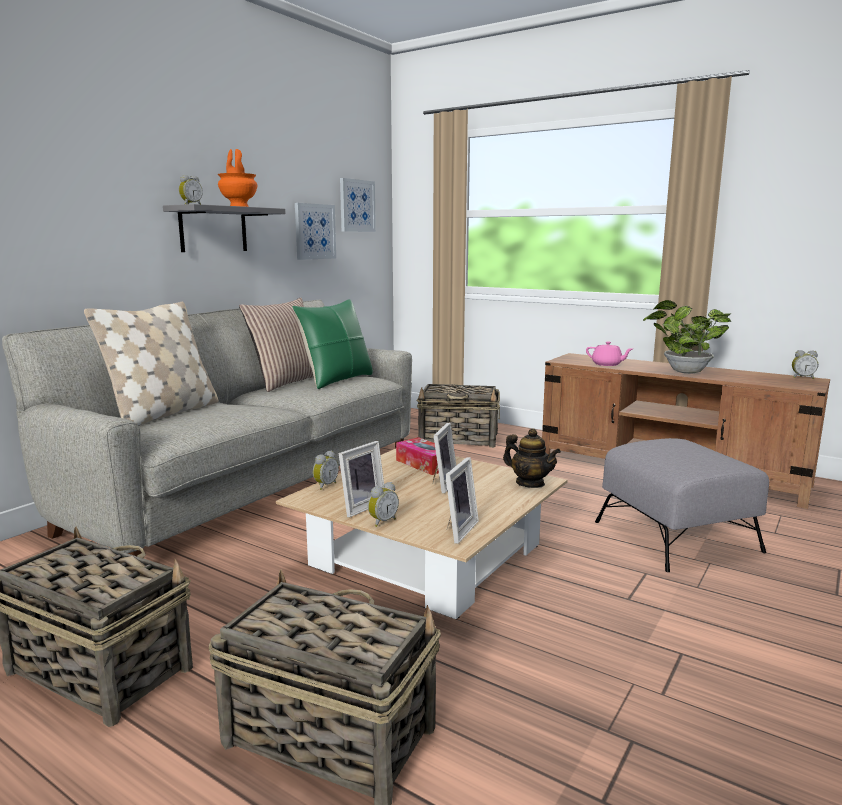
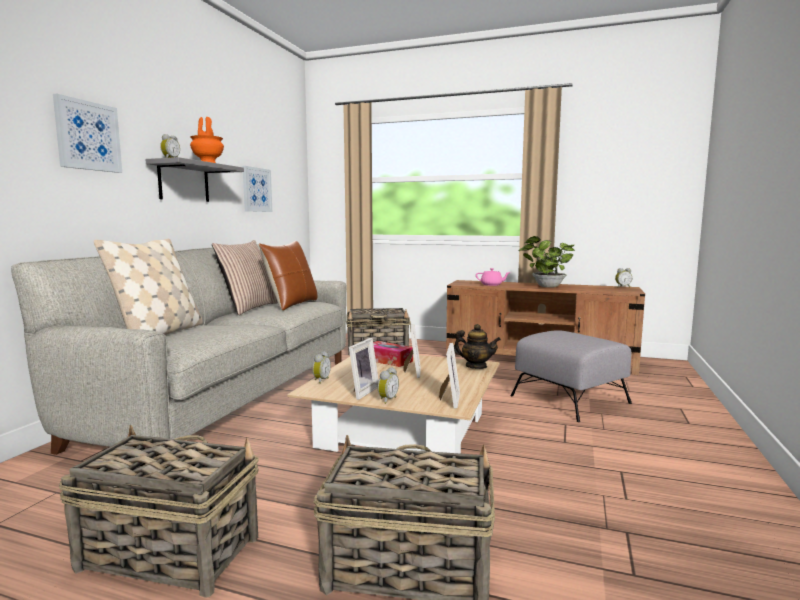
camera: 15 degrees left, 5 degrees down
(336, 380) = (291, 304): green pillow -> brown pillow
(357, 206) = (285, 172): picture -> picture (88, 136)

